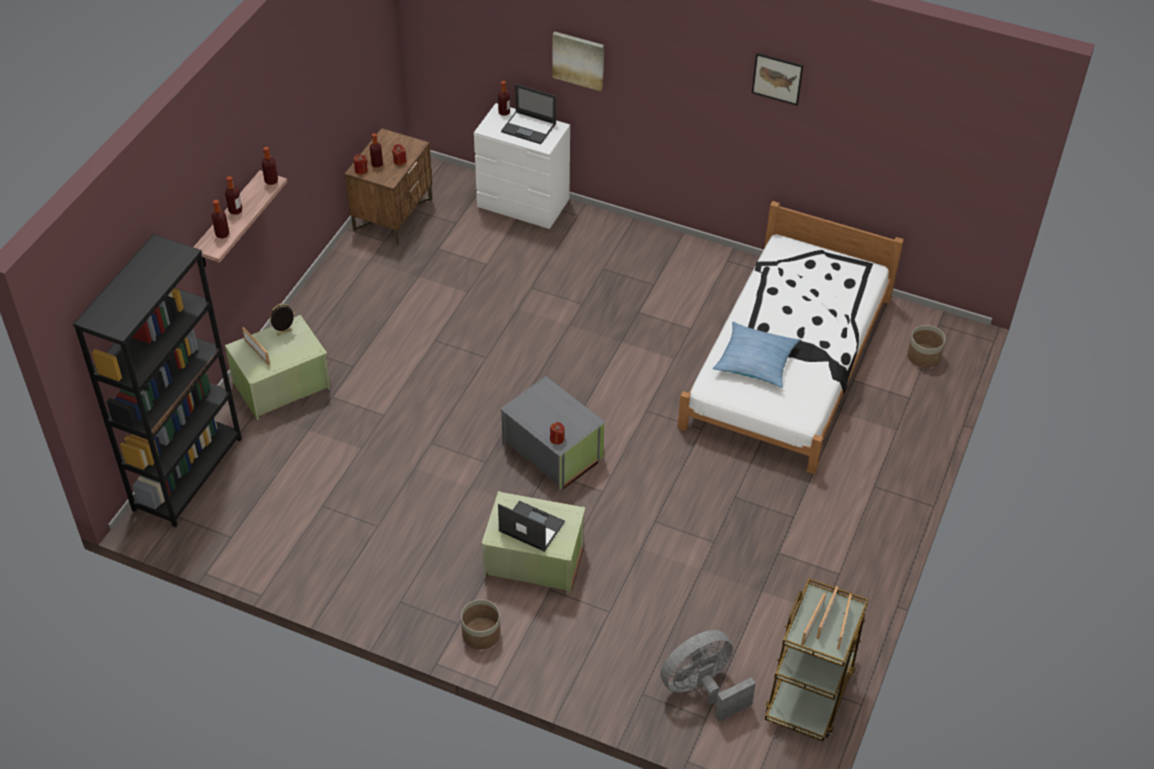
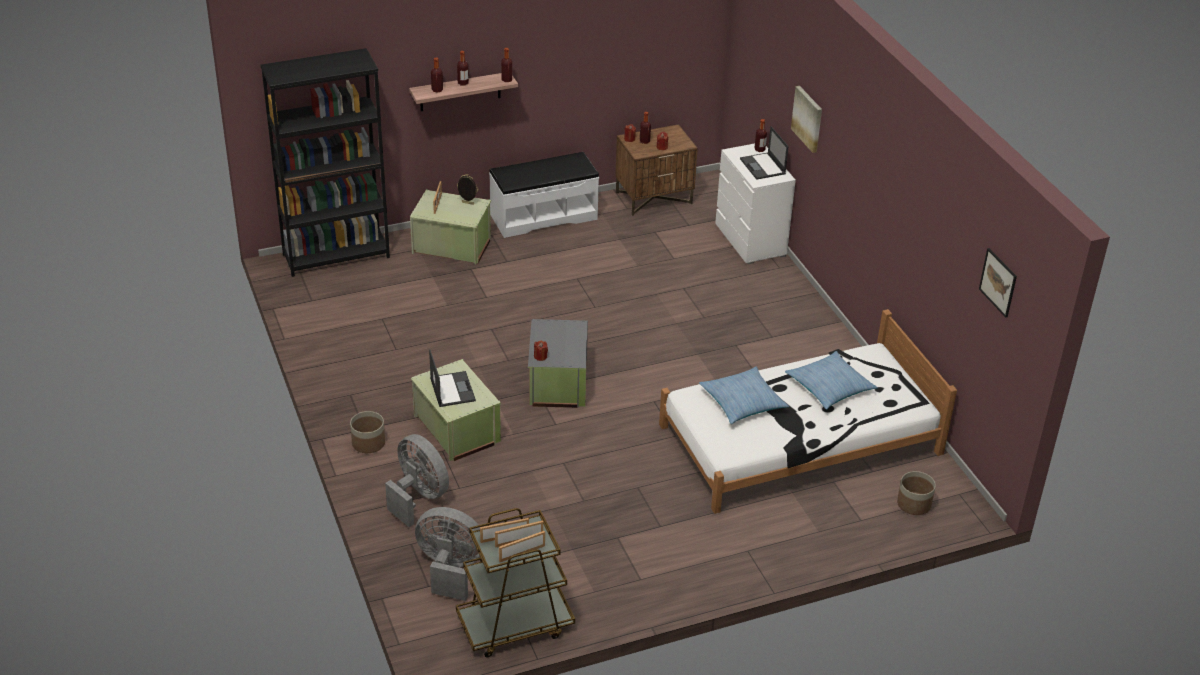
camera: 45 degrees right, 10 degrees down
(323, 298) = (543, 216): none -> white bench
(590, 647) = (418, 497): none -> grey fan
(777, 78) = (906, 183): picture -> picture (998, 282)
(795, 300) = (830, 387): none -> pillow

